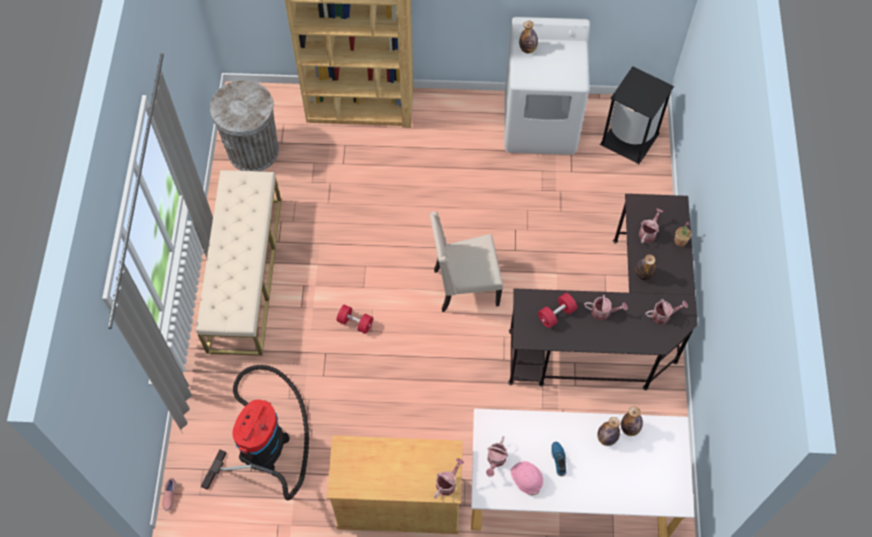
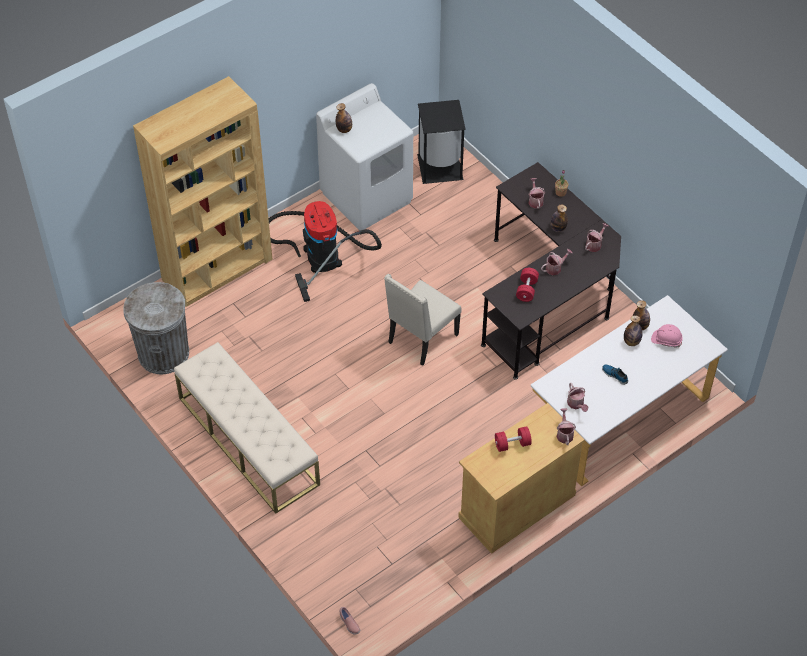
camera: 40 degrees left, 10 degrees down
(265, 442) = (382, 538): vacuum cleaner -> vacuum cleaner (320, 253)
(355, 322) = (367, 415): red dumbbell -> red dumbbell (512, 444)
(526, 478) = (606, 401): pink hard hat -> pink hard hat (666, 340)

